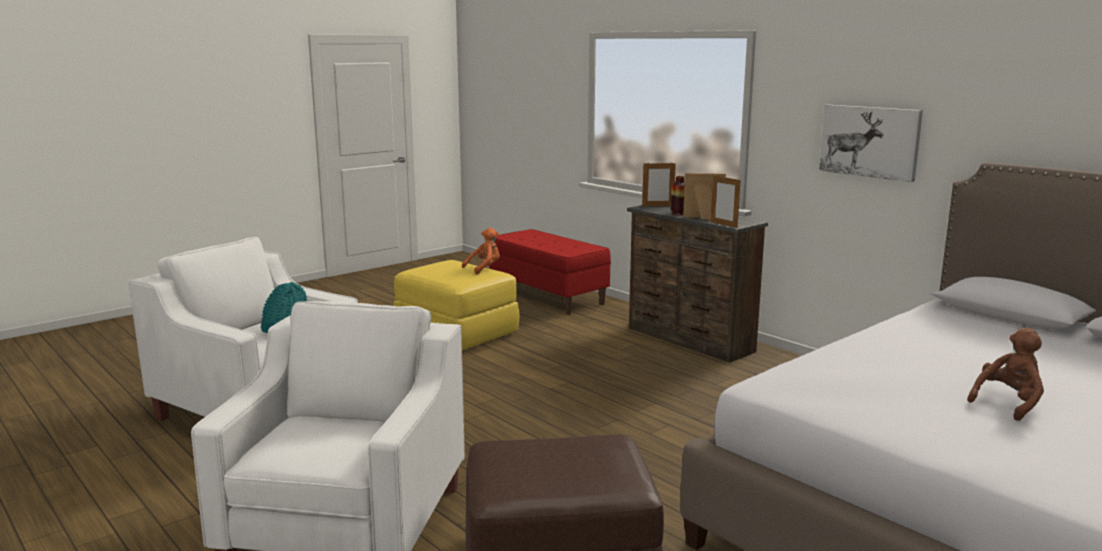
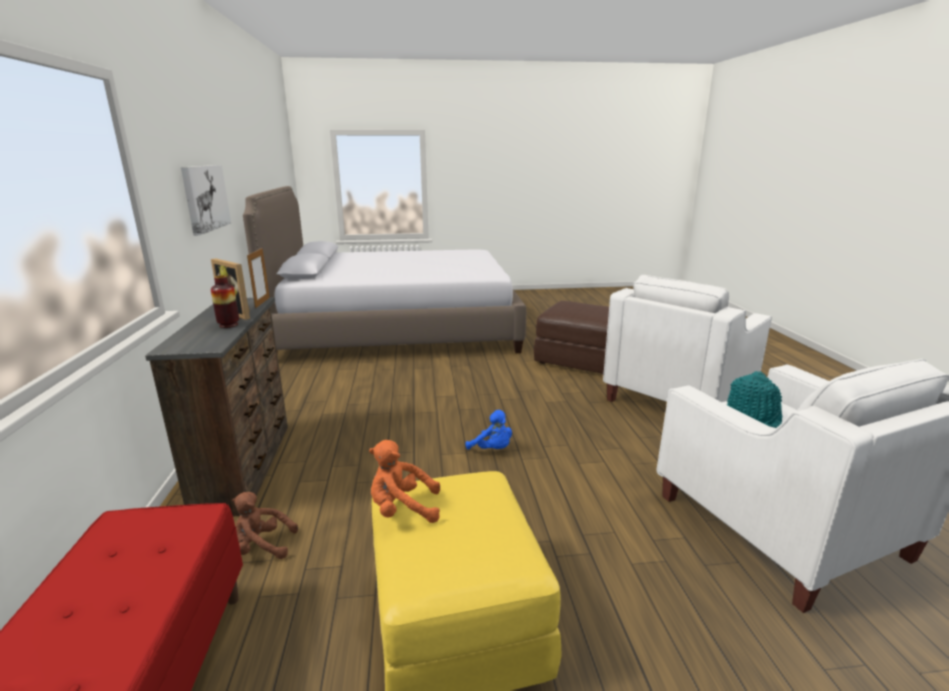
camera: 145 degrees left, 5 degrees up
(531, 396) = (492, 449): none -> blue plush toy
(658, 205) = (181, 345): picture frame -> none
(1008, 403) = (430, 260): brown plush toy -> brown plush toy (263, 546)

